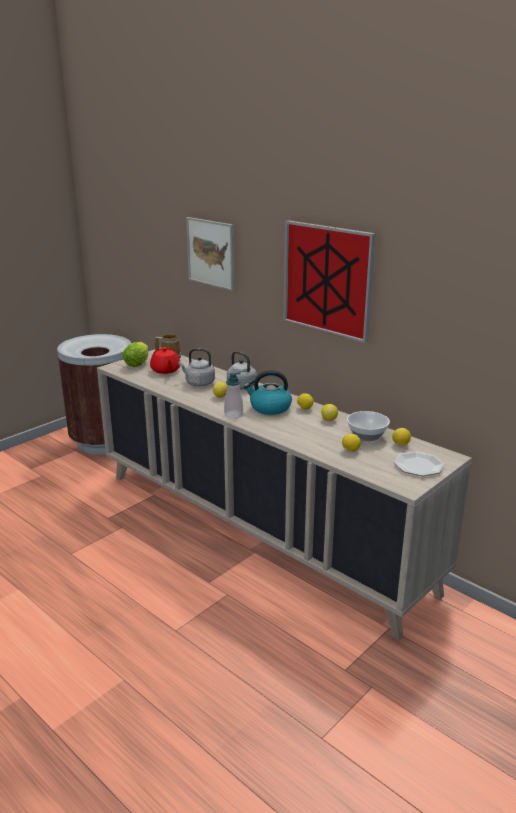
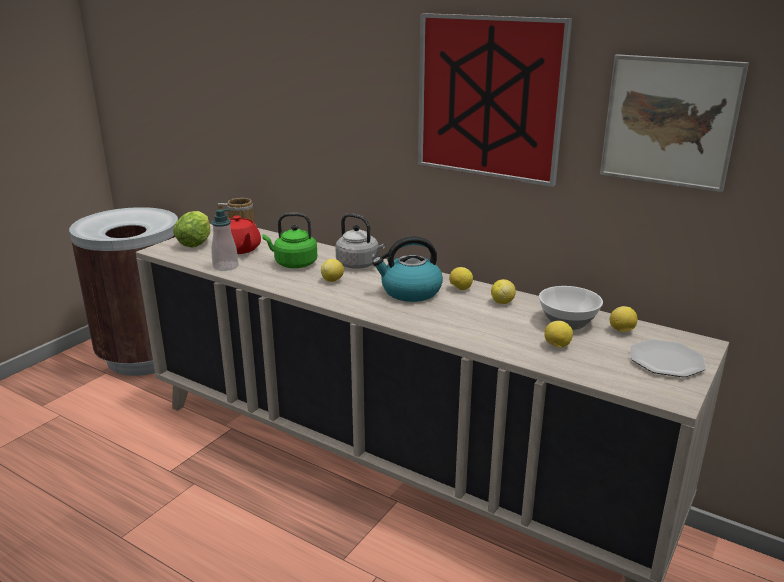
camera: 10 degrees left, 0 degrees up
(198, 383) = (293, 264): grey kettle -> green kettle
(211, 253) = (297, 75): picture -> picture (669, 122)
(233, 415) = (362, 306): soap dispenser -> soap dispenser (225, 267)

